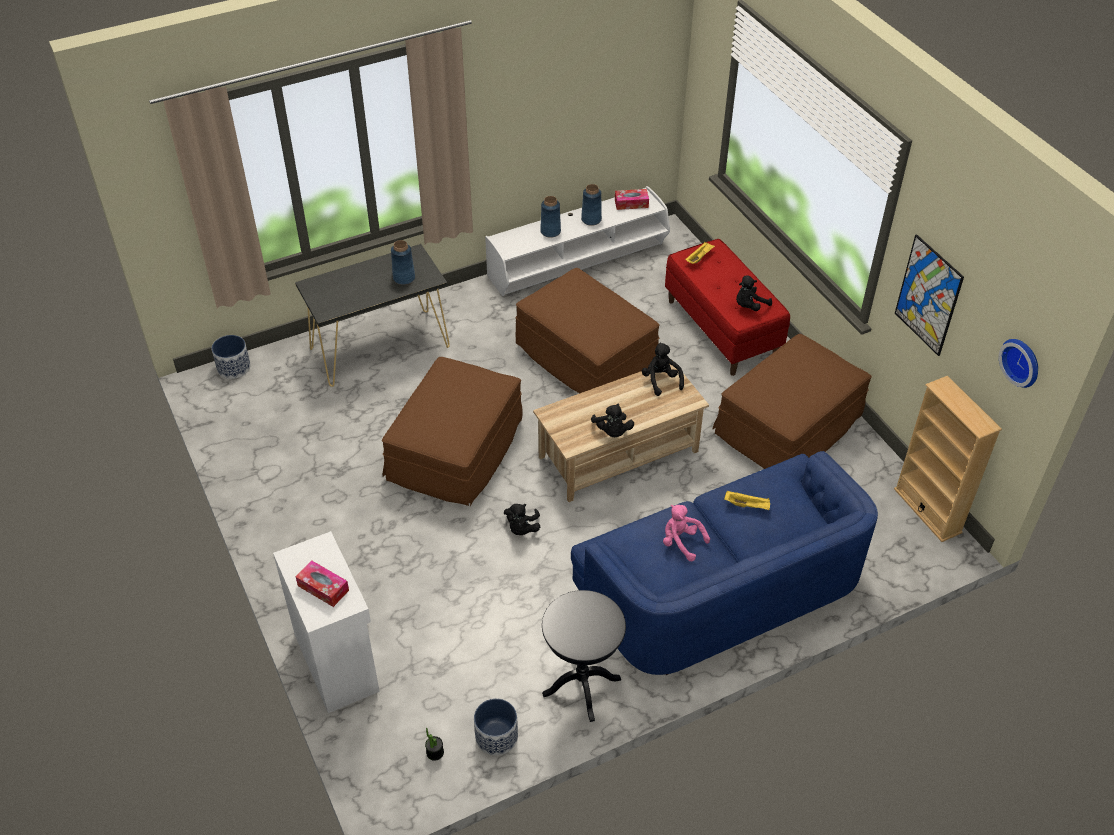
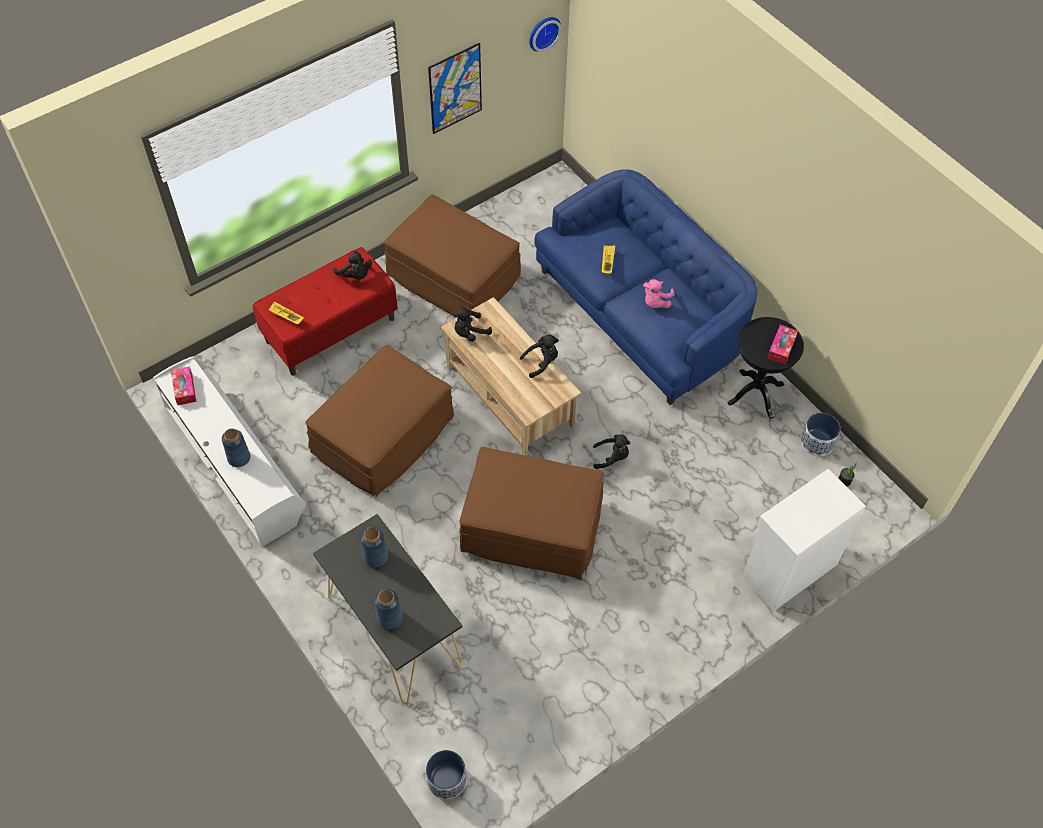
camera: 100 degrees left, 10 degrees up
(323, 588) = (820, 505): tissue box -> tissue box (781, 348)
(591, 219) = (215, 422): blue vase -> blue vase (389, 618)
(927, 510) = (529, 191): beige bookcase -> none

